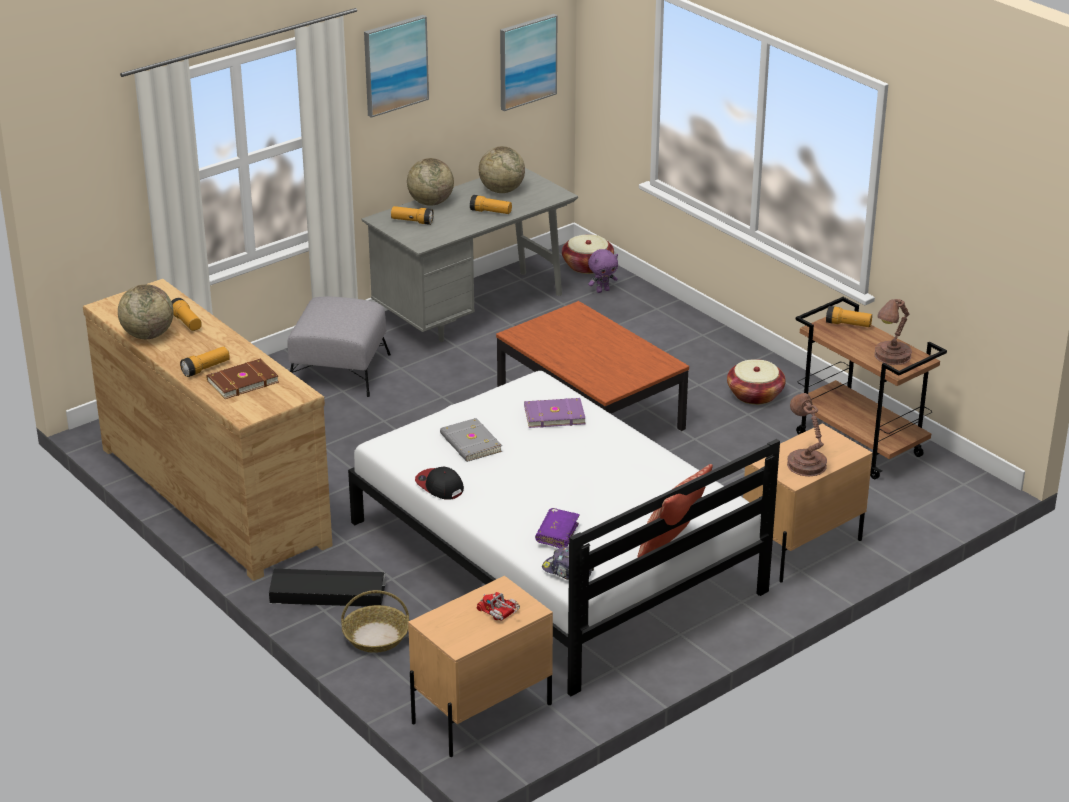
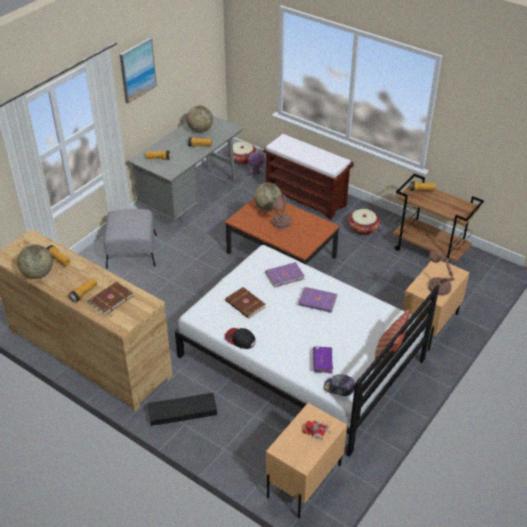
camera: 15 degrees left, 10 degrees up
(375, 637) = (222, 437): basket -> none
(430, 202) = (163, 144): globe -> globe (267, 207)
(470, 443) = (245, 304): grey book -> brown book
(527, 61) = (202, 53): picture -> none
(591, 457) = (317, 302): none -> purple book
(675, 338) = (306, 198): none -> brown bench
(891, 357) = (454, 208): brown table lamp -> brown table lamp (280, 223)

